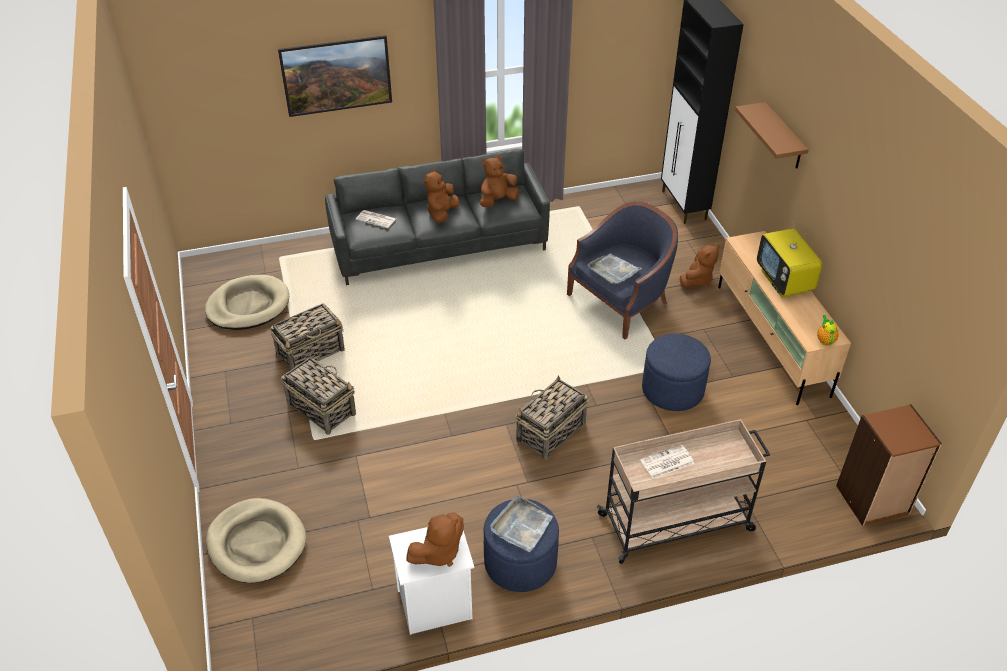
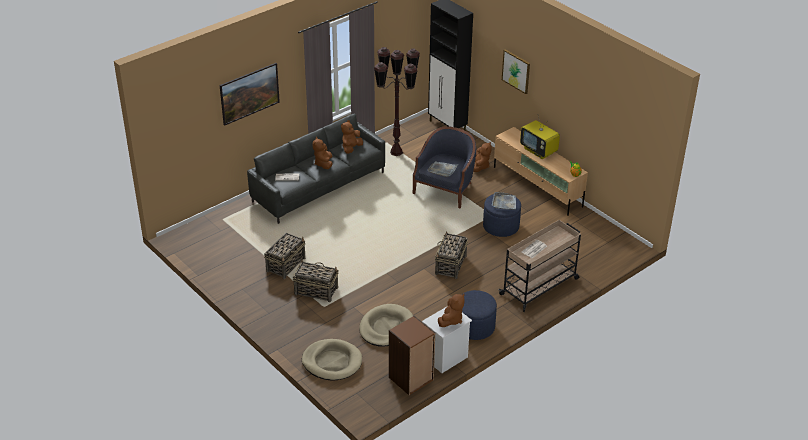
camera: 25 degrees left, 5 degrees down
(248, 306) = (226, 251): beige dog bed -> beige dog bed (386, 328)
(521, 526) = (476, 302): grey tray -> grey tray (504, 202)
(584, 225) = (396, 152): none -> brown floor lamp
(783, 137) = (516, 71): brown shelf -> picture
(872, 500) = (626, 248): brown bookcase -> brown bookcase (411, 379)

